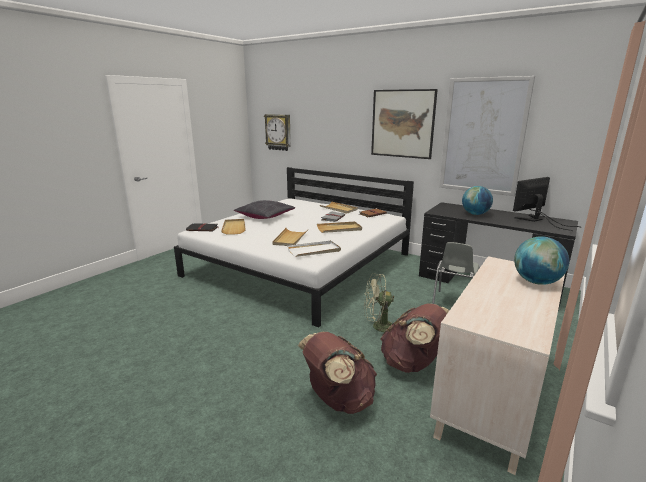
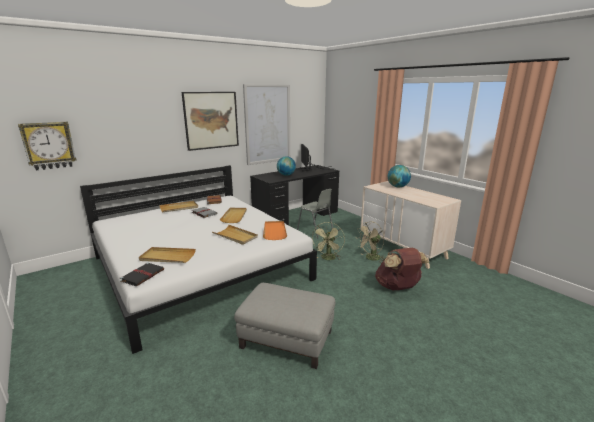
camera: 70 degrees left, 0 degrees up
(201, 330) = (287, 339): none -> grey ottoman
(265, 216) = (149, 239): black pillow -> none
(314, 251) = (274, 231): white tray -> orange tray
(412, 364) = (370, 258): brown backpack -> beige fan

